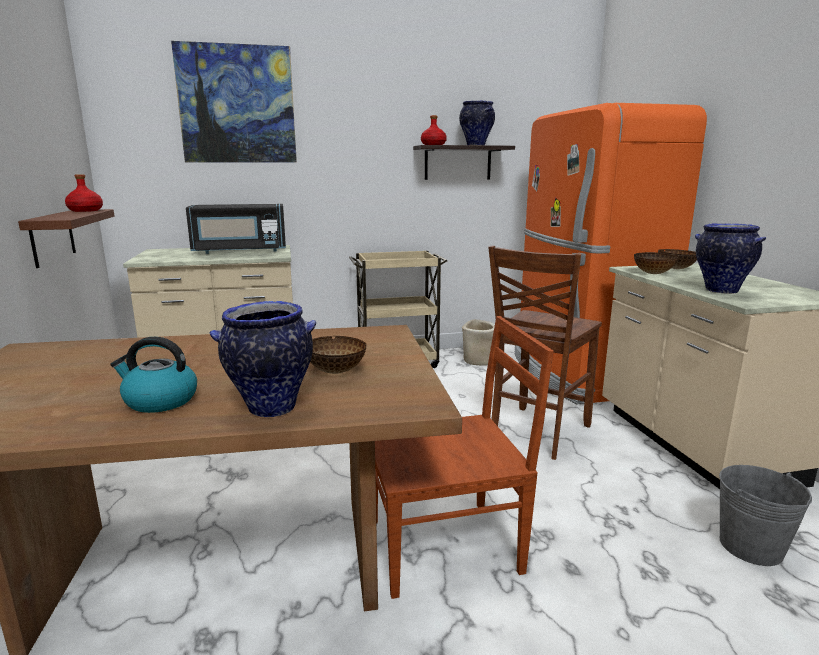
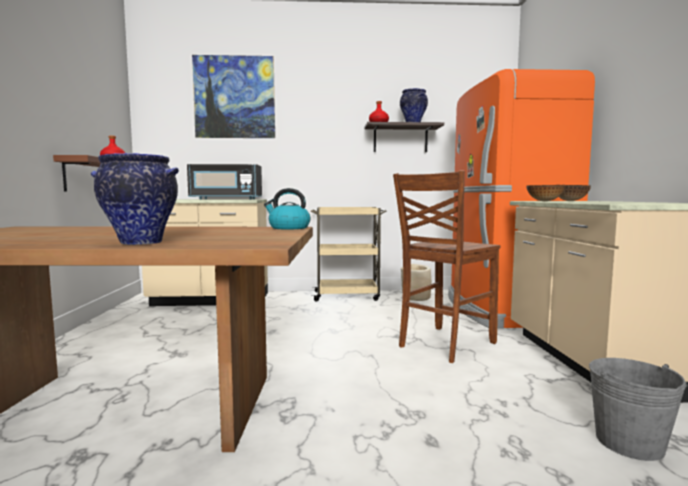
camera: 10 degrees right, 10 degrees down
(159, 401) = (66, 239): kettle -> kettle (288, 228)
(336, 371) = (220, 235): bowl -> none
(447, 545) = (322, 413): brown chair -> none
(720, 290) = (597, 202): vase -> none

